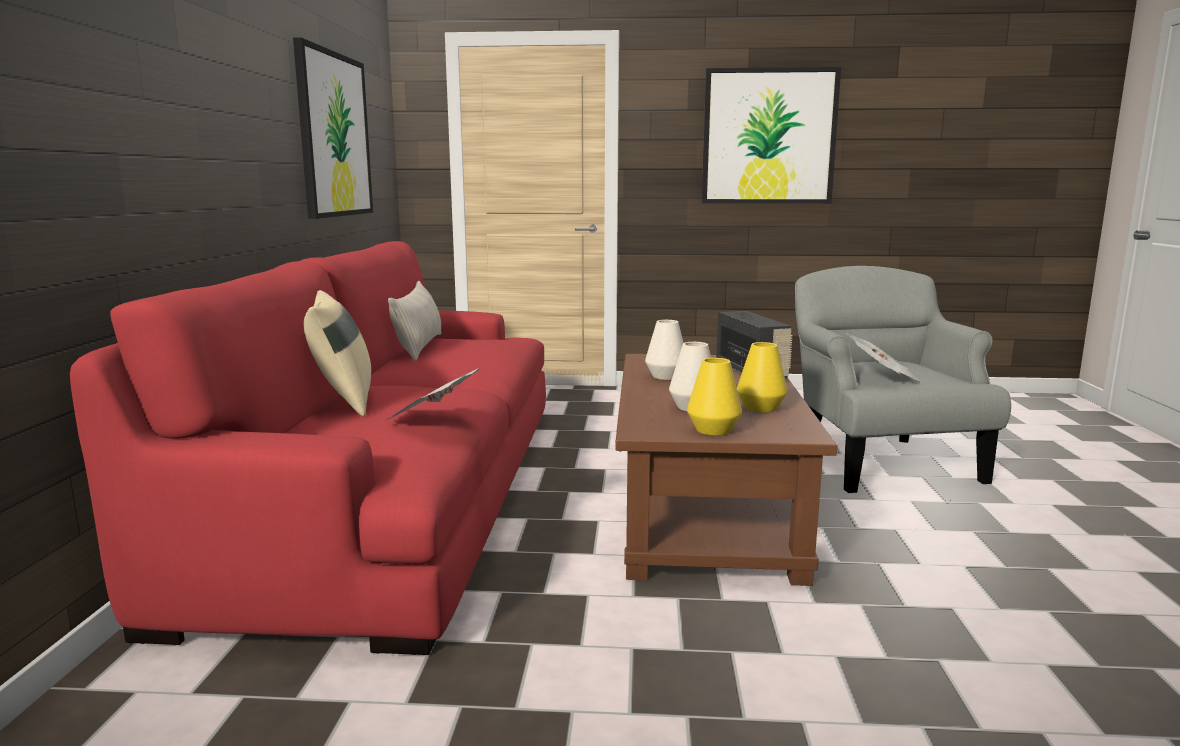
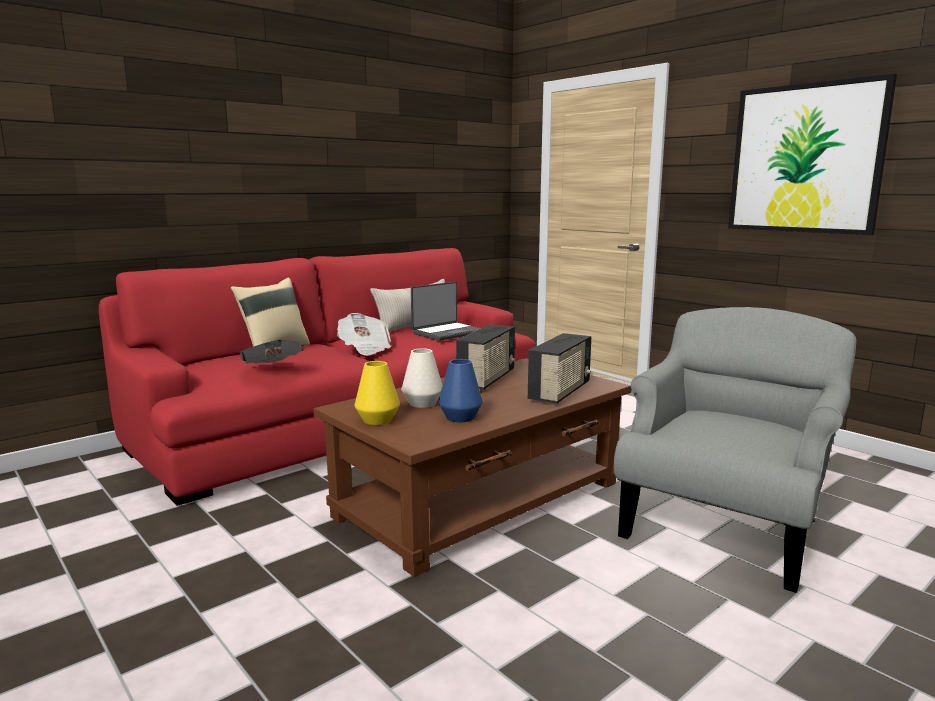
camera: 45 degrees right, 0 degrees up
(334, 135) = (408, 171): picture -> none
(479, 346) = (447, 332): none -> laptop
(665, 376) = (487, 379): white vase -> radio
(761, 408) = (460, 417): yellow vase -> blue vase
(882, 377) = (685, 429): newspaper -> newspaper (364, 349)

